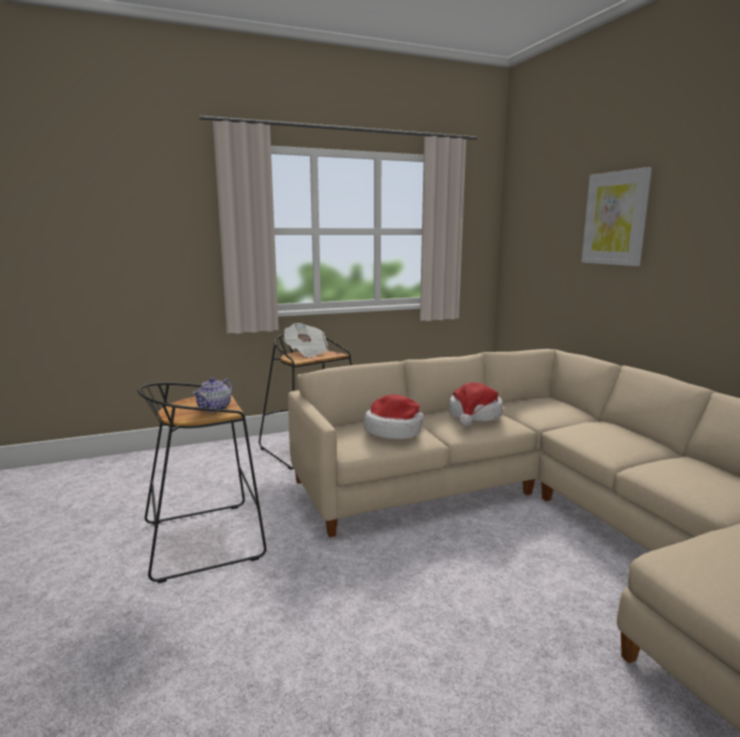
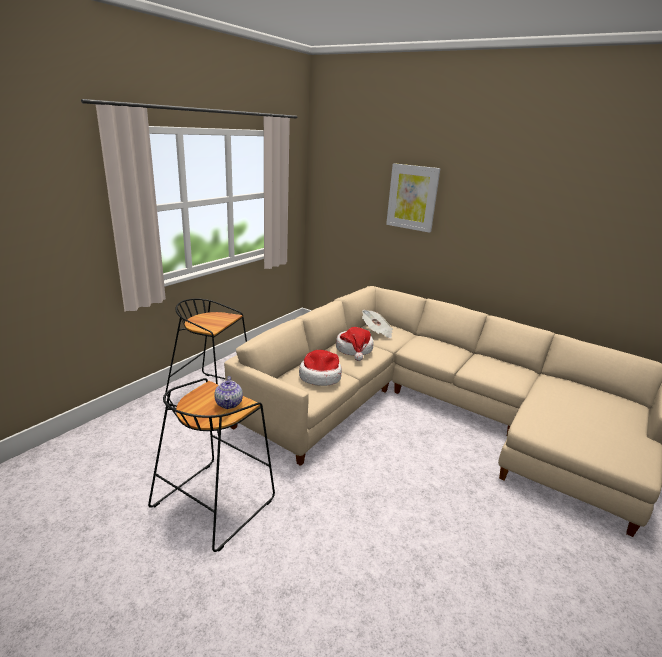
camera: 35 degrees left, 10 degrees up
(306, 352) = (203, 318): newspaper -> newspaper (377, 332)

